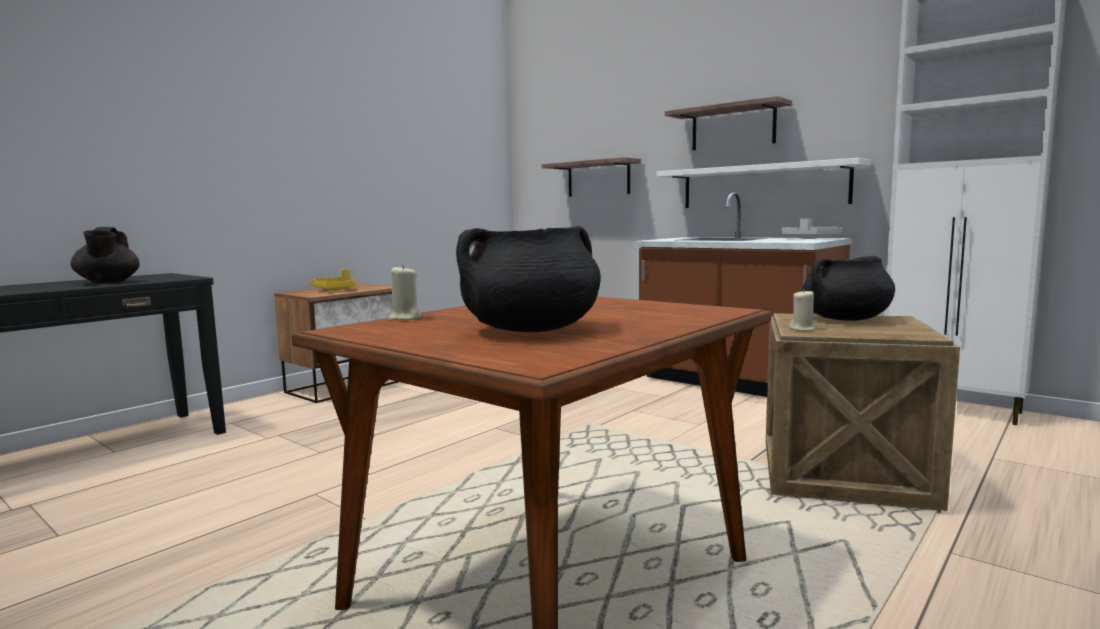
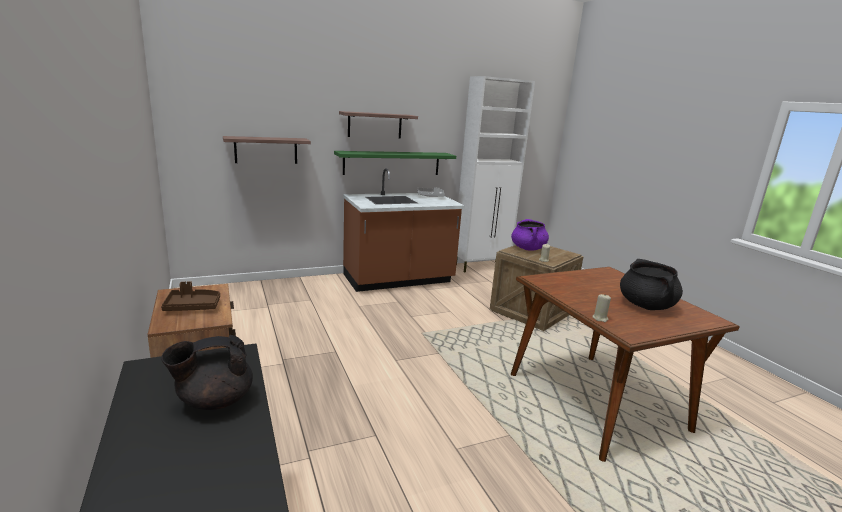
camera: 65 degrees left, 10 degrees up
(108, 282) = (214, 401): black teapot -> black teapot turned 150 degrees clockwise
(335, 290) = (192, 306): yellow tray -> brown tray
(762, 186) = (392, 163): white shelf -> green shelf
(845, 319) = (528, 248): black cooking pot -> purple cooking pot

